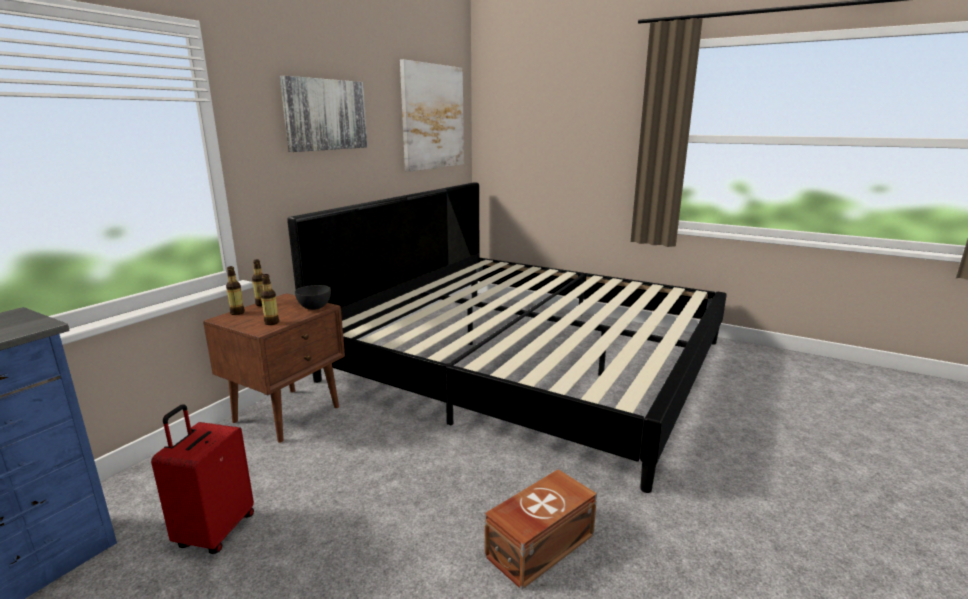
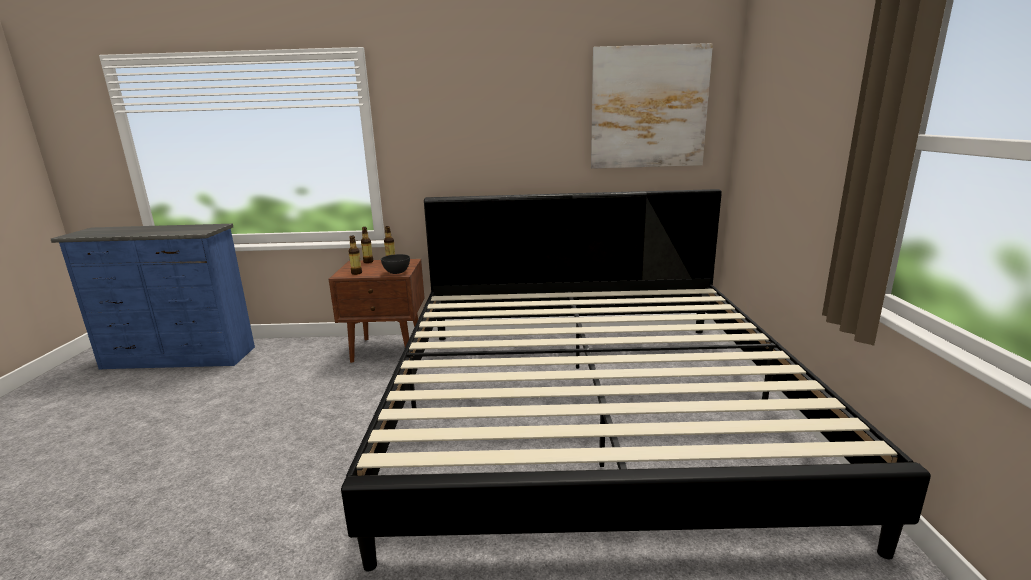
camera: 60 degrees right, 0 degrees up
(215, 531) = (248, 385): red suitcase -> none
(325, 115) = (481, 111): picture -> none
(538, 545) = (258, 515): brown storage box -> none

